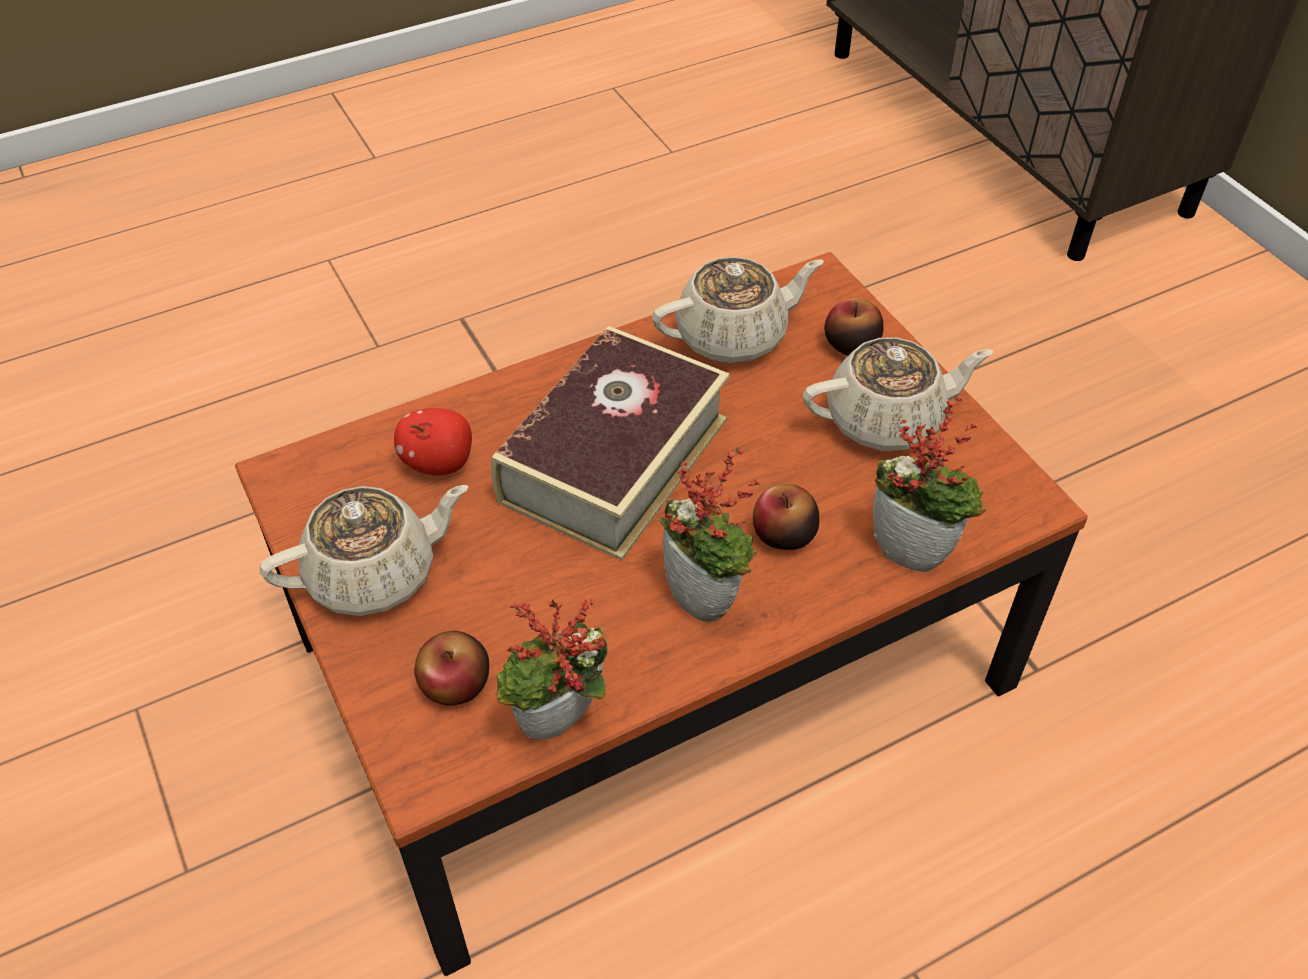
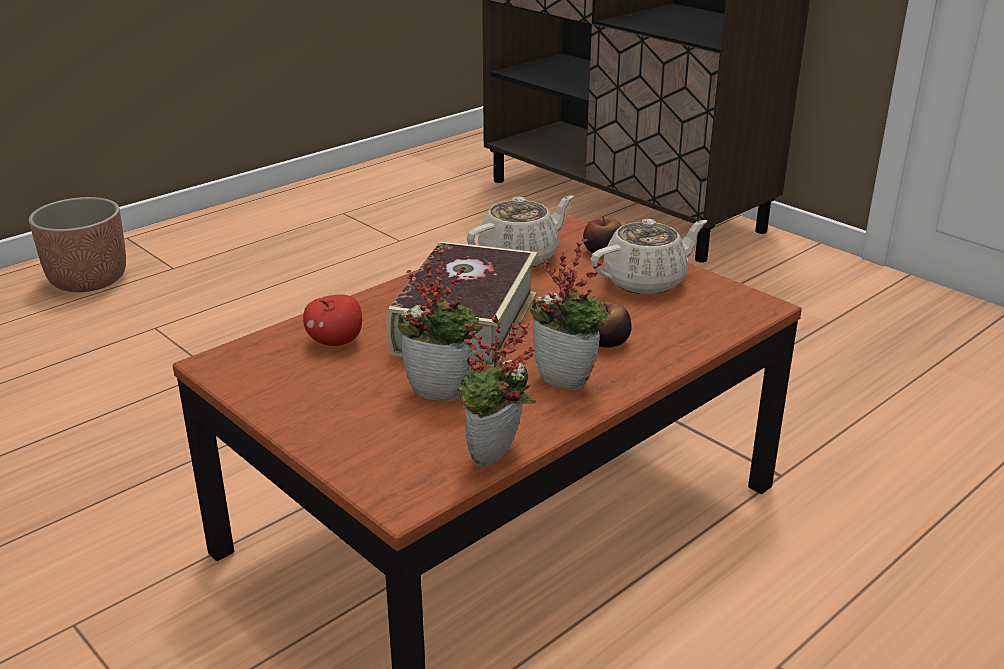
camera: 15 degrees left, 20 degrees down
(270, 162) = (89, 280): none -> planter
(375, 574) = (313, 402): beige teapot -> none
(456, 684) = (404, 448): apple -> none
(915, 551) = (699, 337): potted plant -> potted plant (442, 390)

